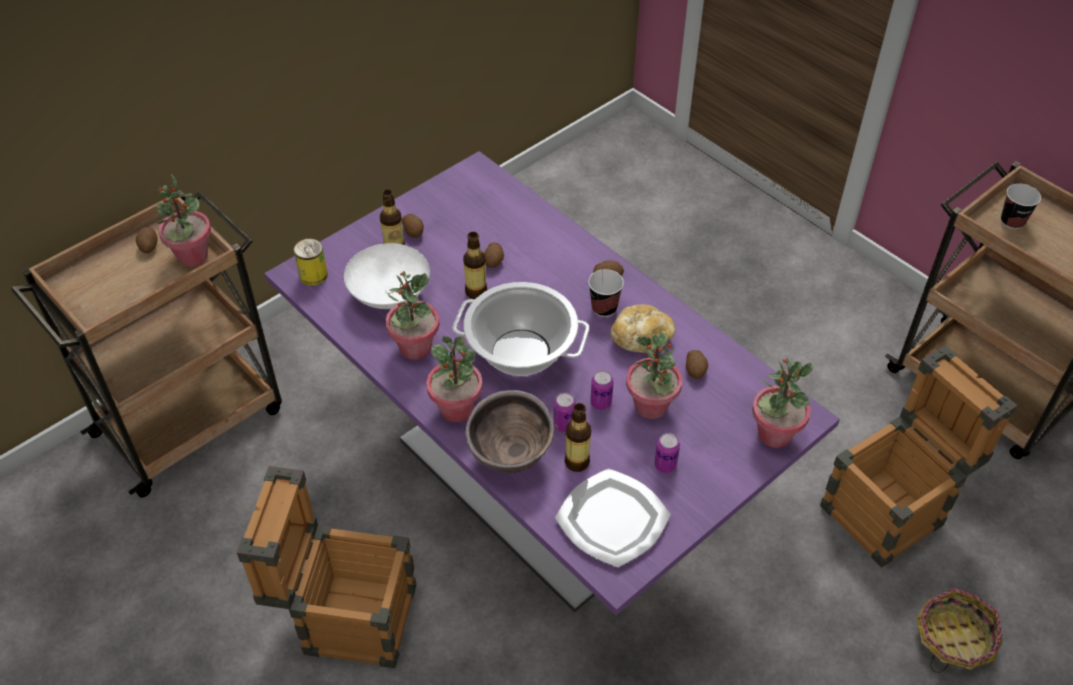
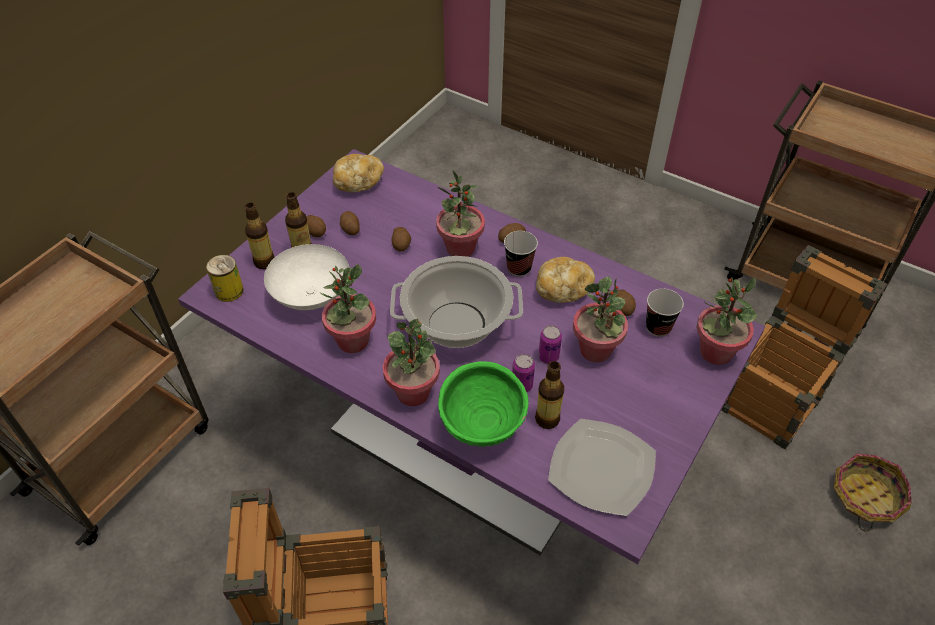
camera: 15 degrees left, 0 degrees up
(148, 246) = (49, 294): potato -> potato (350, 229)
(192, 256) = (99, 295): potted plant -> potted plant (460, 249)
(472, 188) = (358, 182): none -> bread
(476, 292) = (394, 276): bottle -> bottle (264, 262)
(510, 456) = (481, 428): brown bowl -> green bowl
(665, 465) = (630, 403): can -> none
(1012, 221) = (834, 129): cup -> cup (658, 327)

